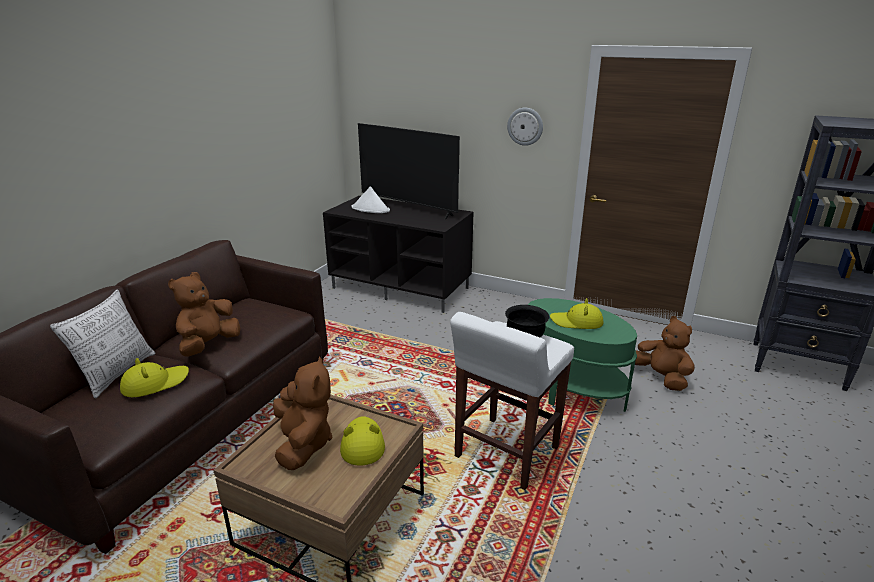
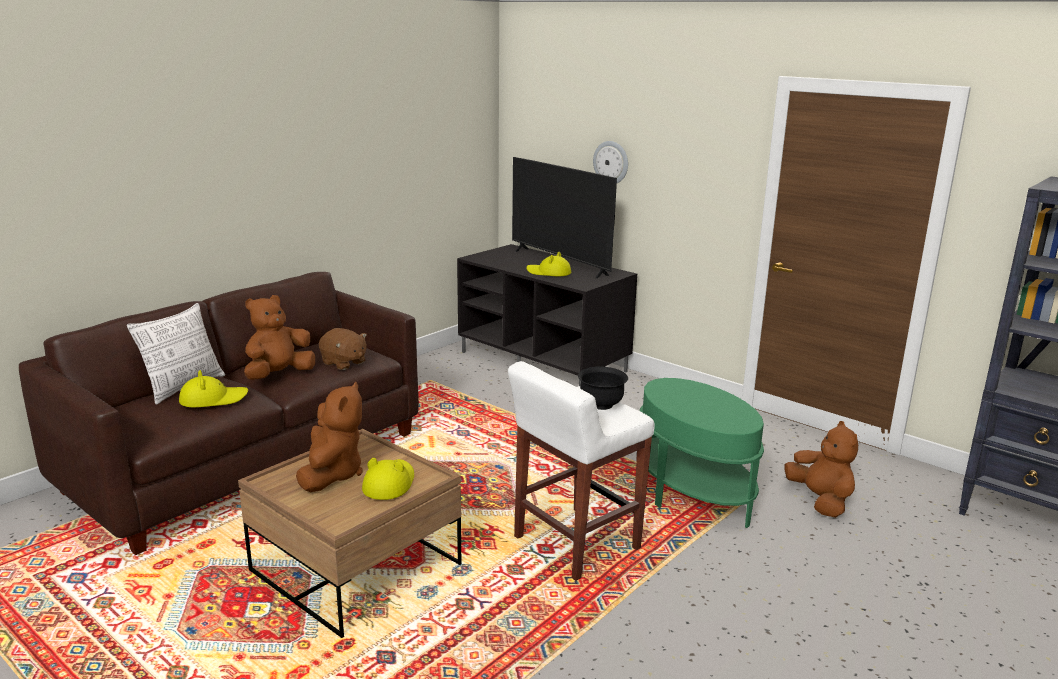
camera: 15 degrees right, 5 degrees down
(264, 323) = (344, 363): none -> brown plush toy
(370, 209) = (514, 260): white hat -> none
(525, 126) = (701, 171): wall clock -> wall clock (611, 162)
(576, 322) = (695, 406): yellow hat -> yellow hat (549, 273)

